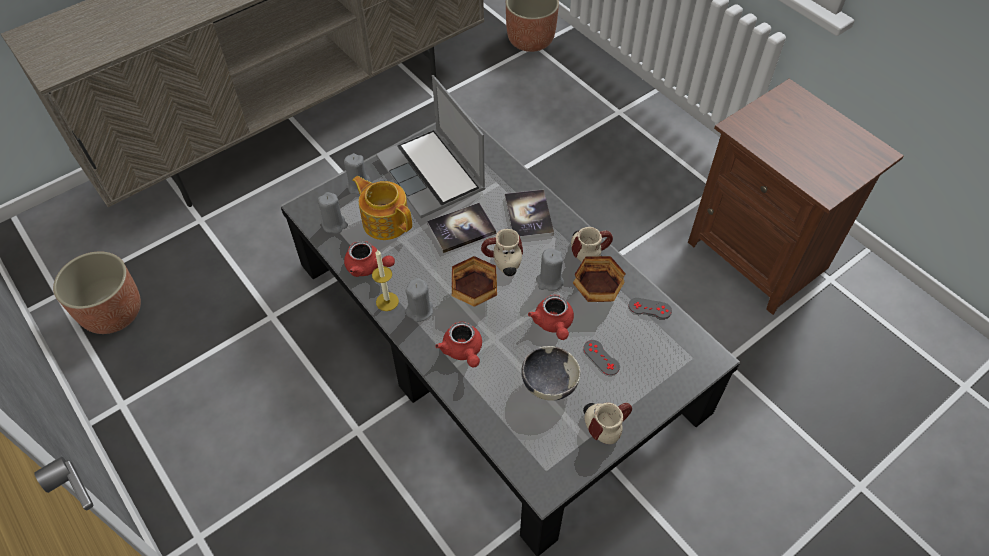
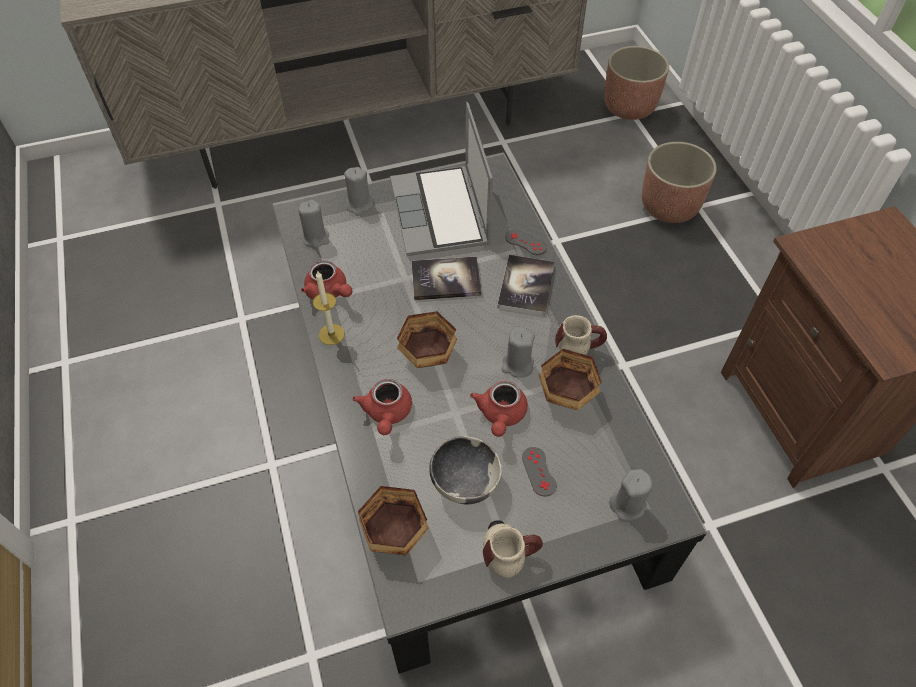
camera: 20 degrees right, 0 degrees up
(113, 312) = (99, 270): planter -> planter (669, 206)
(385, 221) = (369, 248): teapot -> none
(420, 310) = (361, 354): grey candle -> grey candle (627, 504)
(502, 263) = (473, 329): mug -> none
(511, 441) = (393, 533): none -> bowl
(650, 308) = (621, 432): grey game controller -> grey game controller (525, 242)

